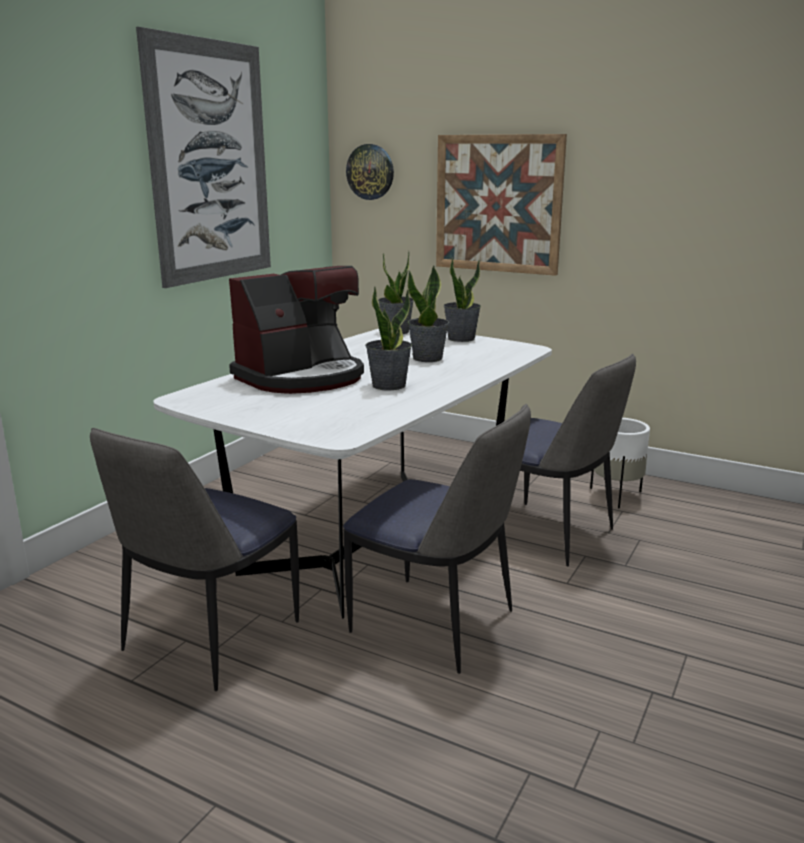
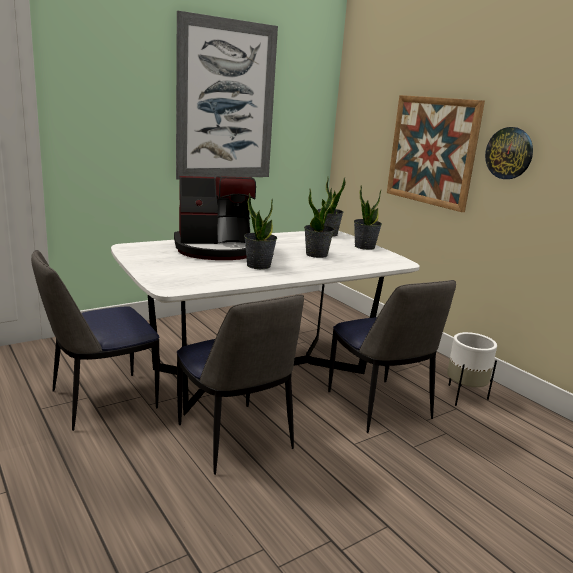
camera: 25 degrees right, 0 degrees up
(370, 172) = (357, 119): wall clock -> wall clock (509, 153)

